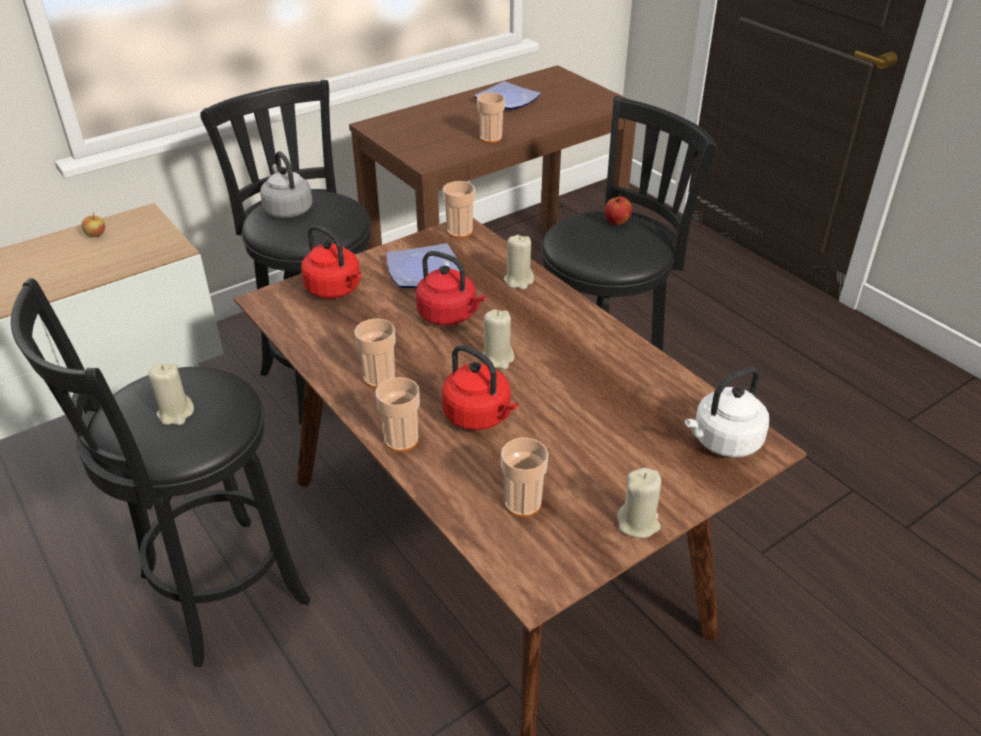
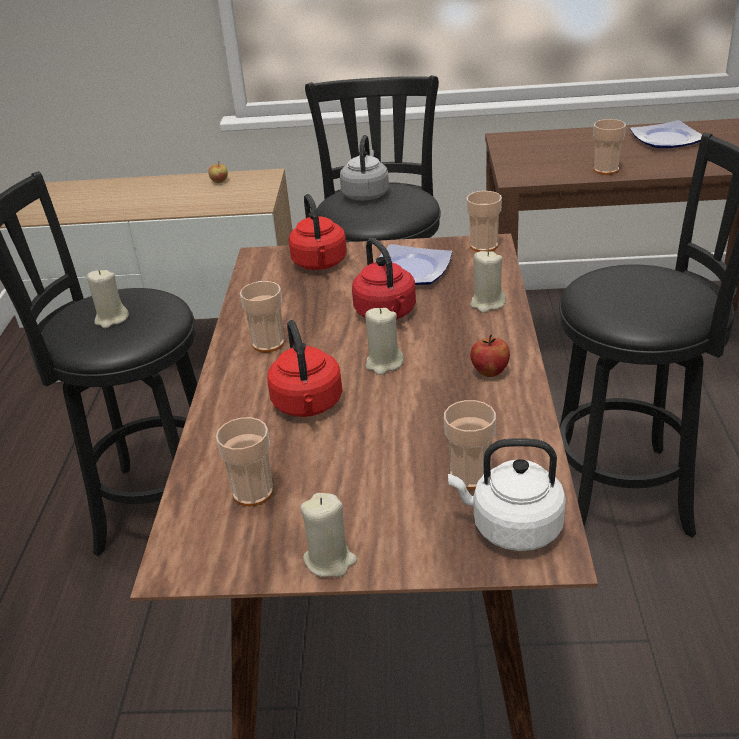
camera: 40 degrees right, 5 degrees down
(401, 440) = (224, 398): cup -> cup (470, 476)
(616, 222) = (666, 281): apple -> apple (489, 372)

